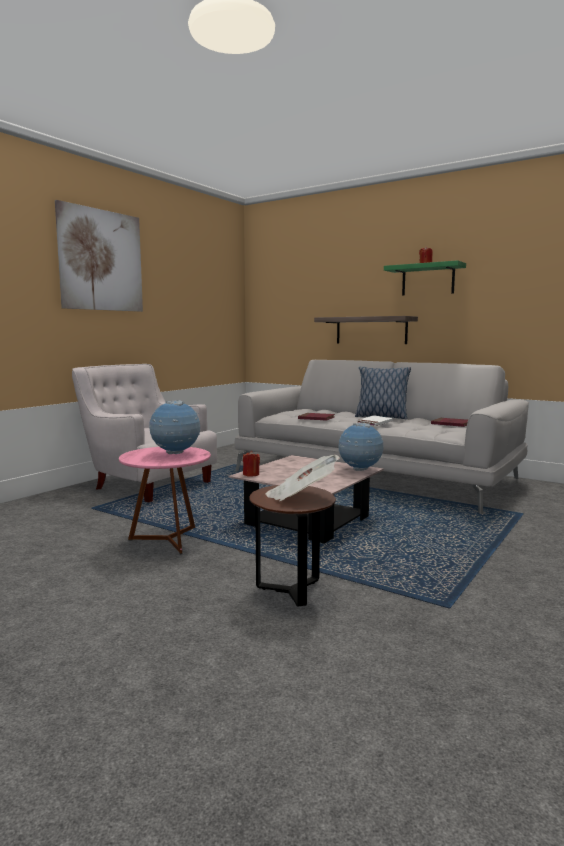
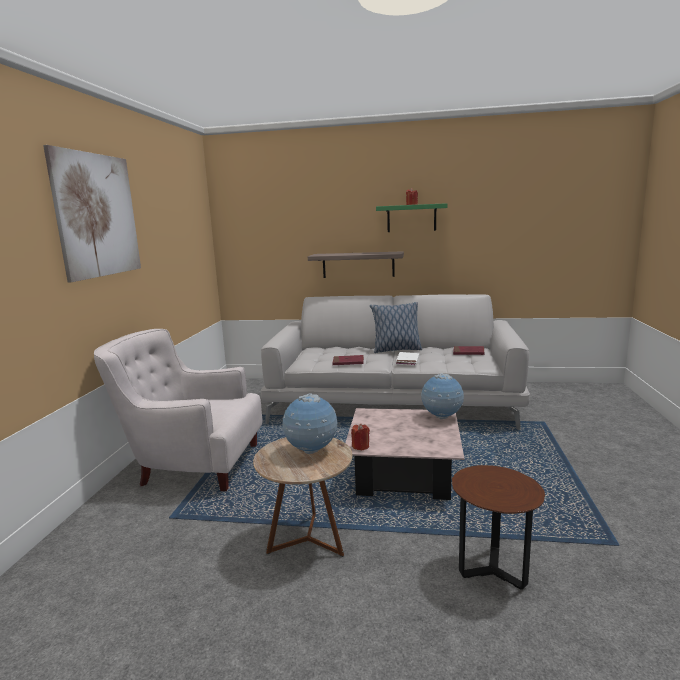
camera: 25 degrees left, 5 degrees up
(168, 540) = (308, 541): pink side table -> brown side table
(301, 496) = (504, 484): newspaper -> none

